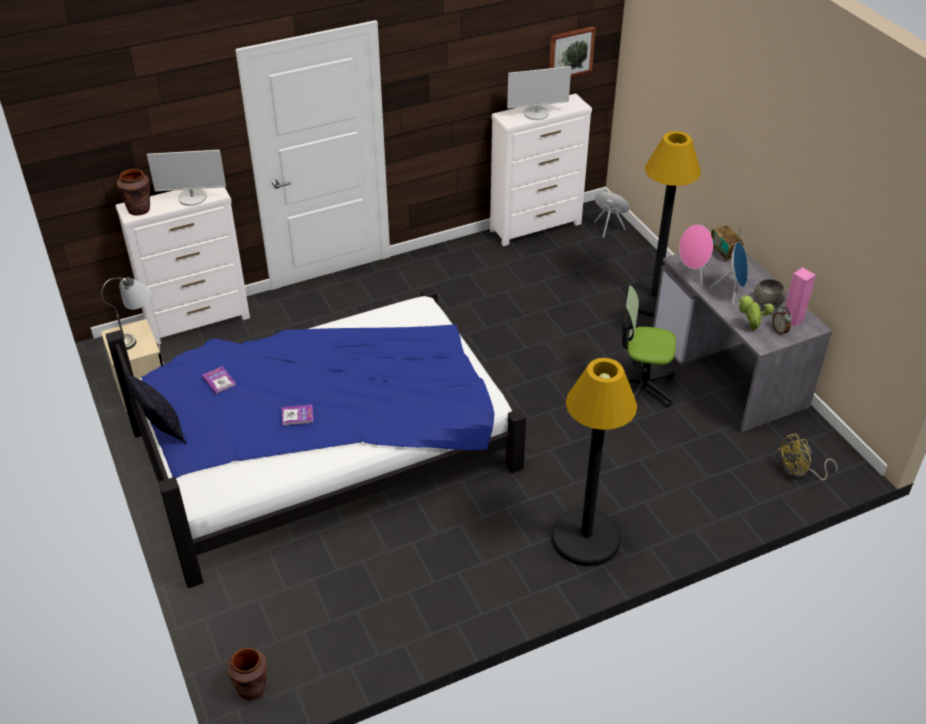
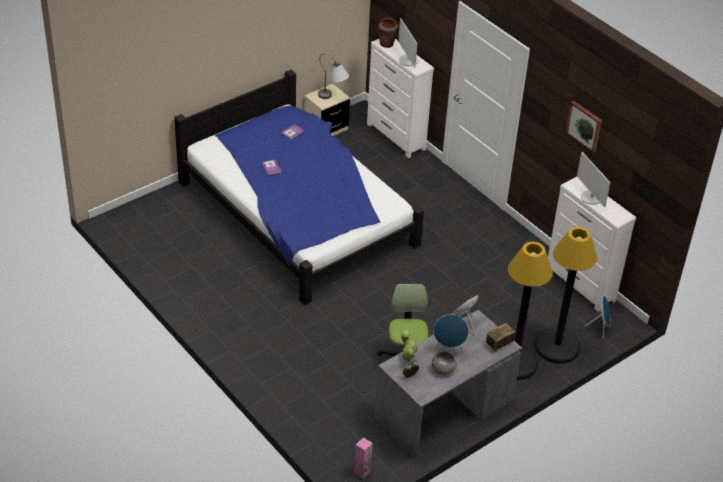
camera: 75 degrees right, 0 degrees up
(161, 429) = (248, 121): pillow -> none
(252, 688) = (118, 219): brown vase -> none
(570, 53) = (638, 183): picture -> picture (584, 126)
(586, 538) = (251, 340): black floor lamp -> black floor lamp (557, 346)
(792, 319) = (427, 383): pink speaker -> pink speaker (362, 472)
(800, 472) = (341, 452): yellow fan -> none

